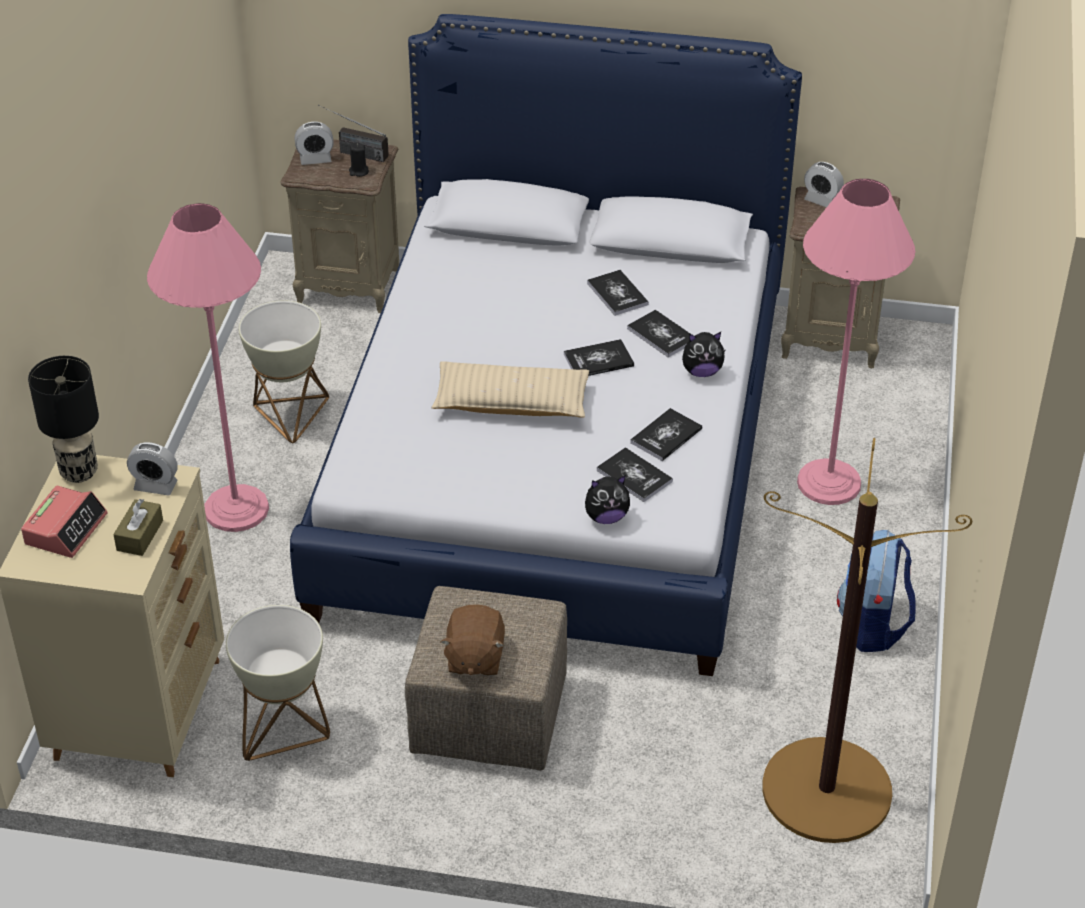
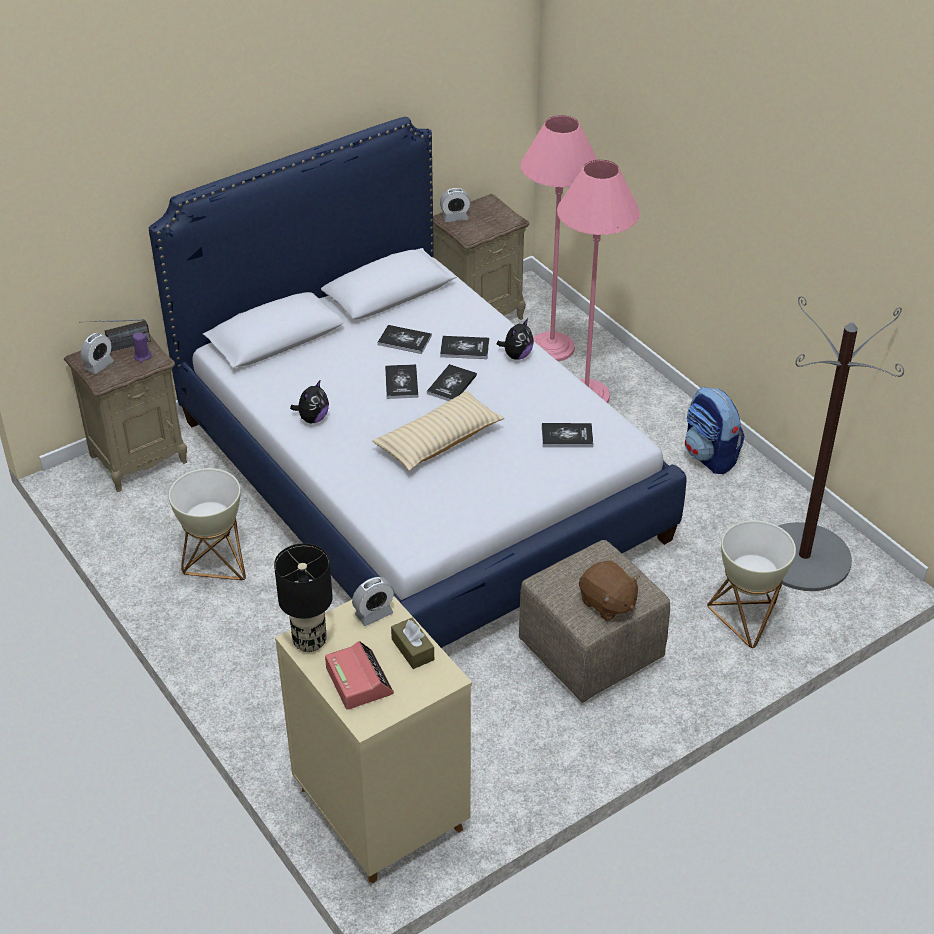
camera: 45 degrees left, 0 degrees up
(236, 509) = (265, 644): pink floor lamp -> pink floor lamp (551, 347)
(285, 731) = (489, 749): planter -> planter (746, 618)
(358, 171) = (142, 356): black candle -> purple candle
(606, 517) = (585, 469): plush toy -> plush toy (312, 418)
(666, 436) = (551, 403): book -> book (401, 382)
(826, 791) = (804, 557): brown clothes rack -> grey clothes rack

